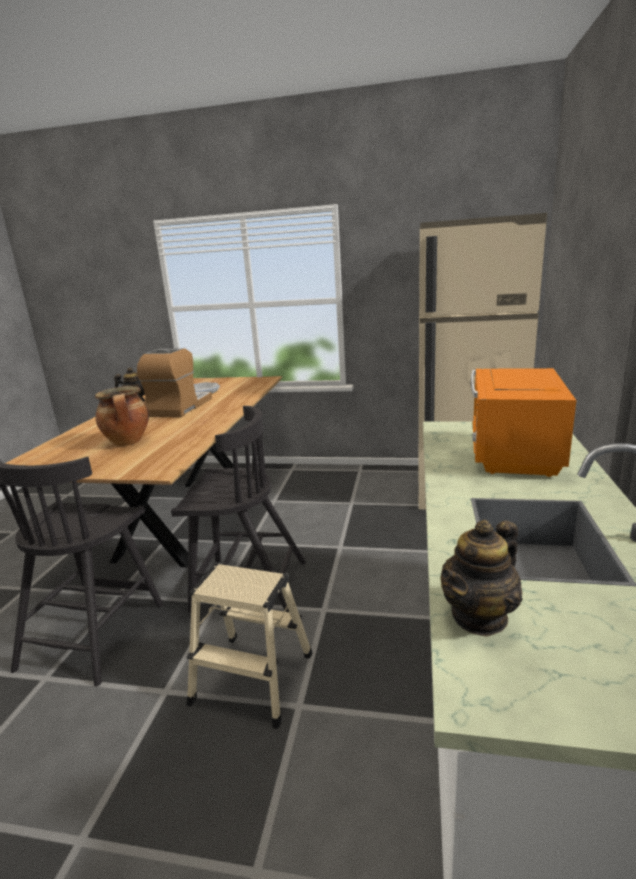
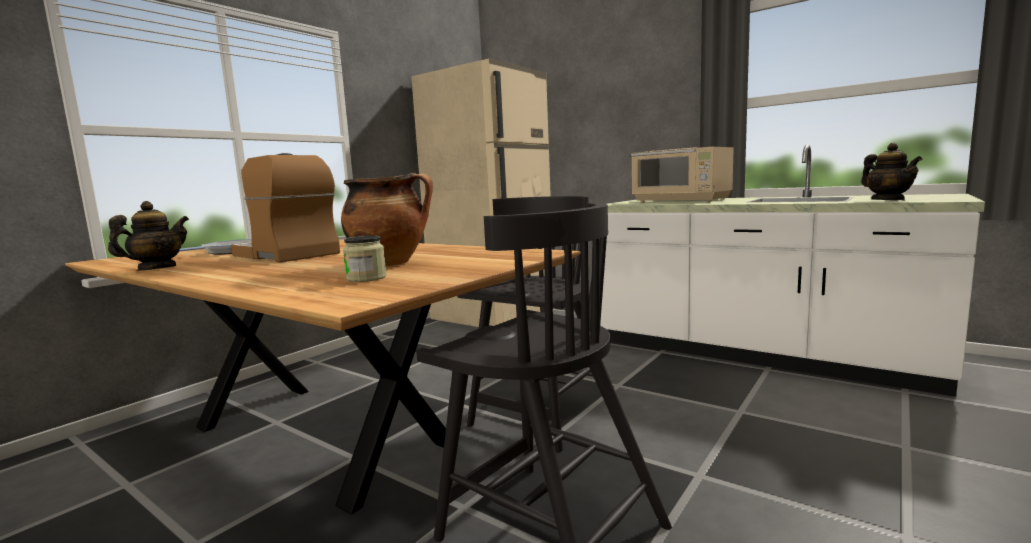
camera: 65 degrees left, 10 degrees down
(76, 452) = (366, 278): none -> jar
(252, 677) = (696, 426): beige step ladder -> none
(512, 454) = (682, 200): orange microwave -> beige microwave

